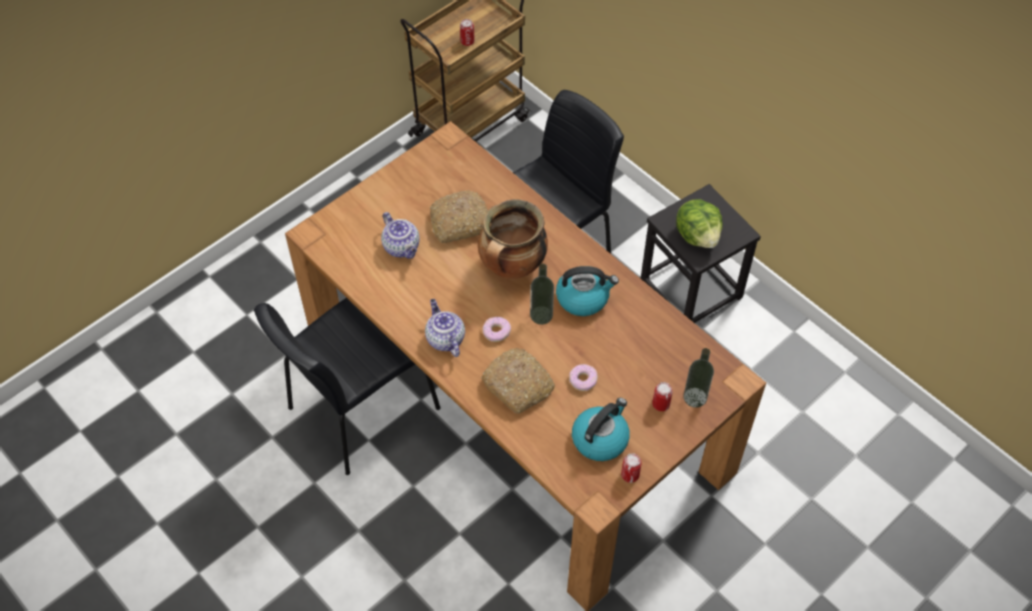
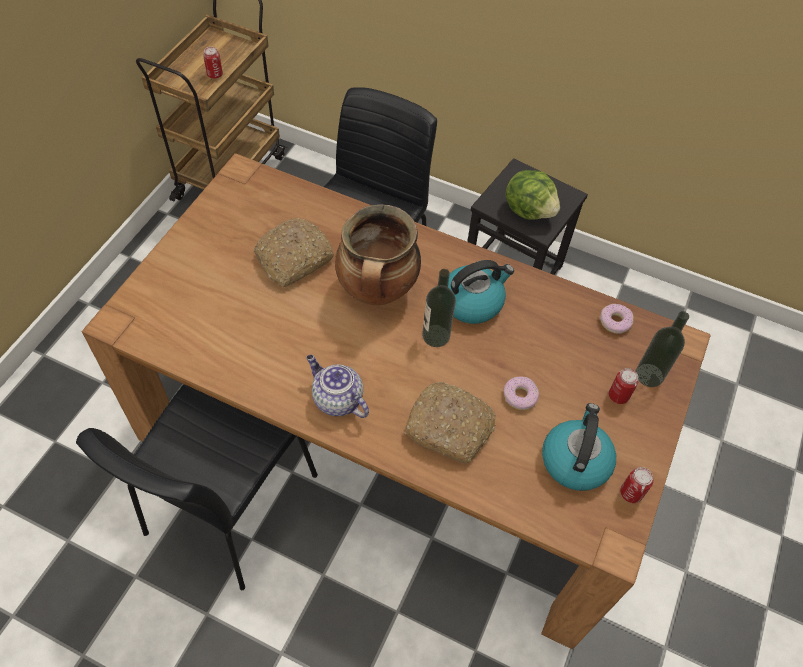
camera: 25 degrees left, 0 degrees up
(402, 247) = (238, 306): teapot -> none
(496, 331) = (394, 371): donut -> donut (614, 321)

